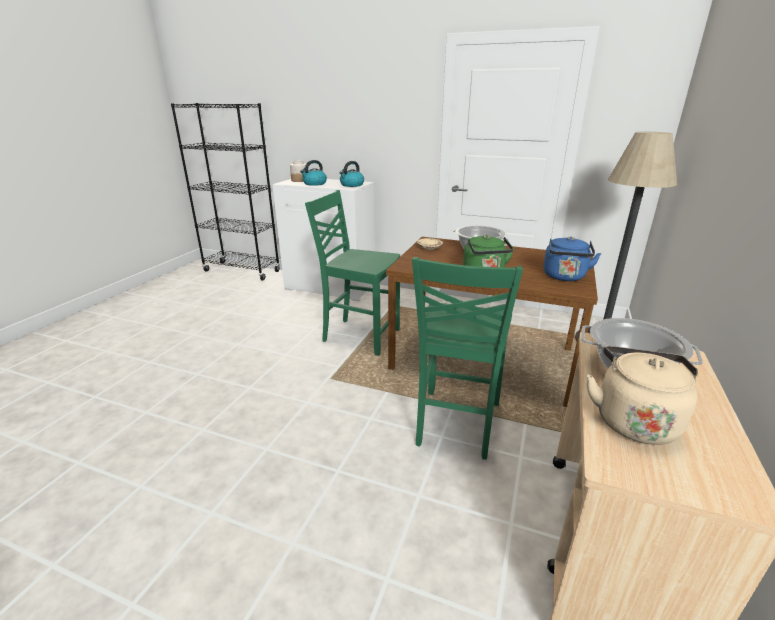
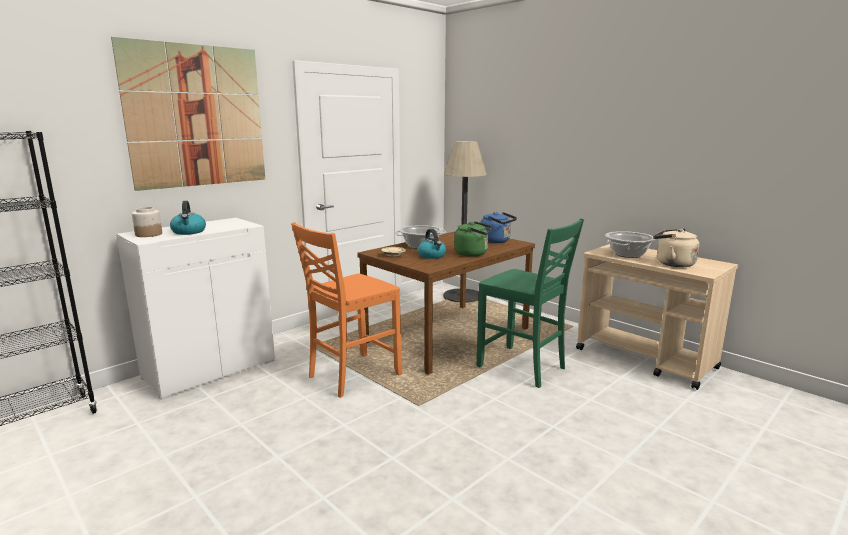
camera: 65 degrees left, 10 degrees down
(351, 185) = (234, 223): kettle -> kettle (432, 256)
(354, 94) = (197, 116): none -> picture
(359, 335) = (352, 375): green chair -> orange chair

